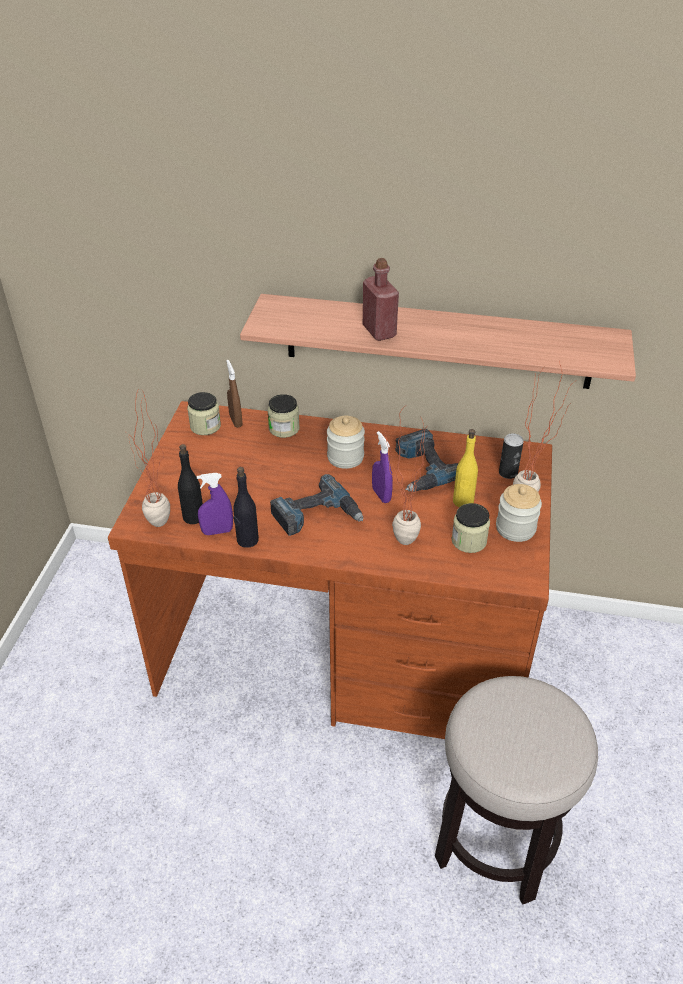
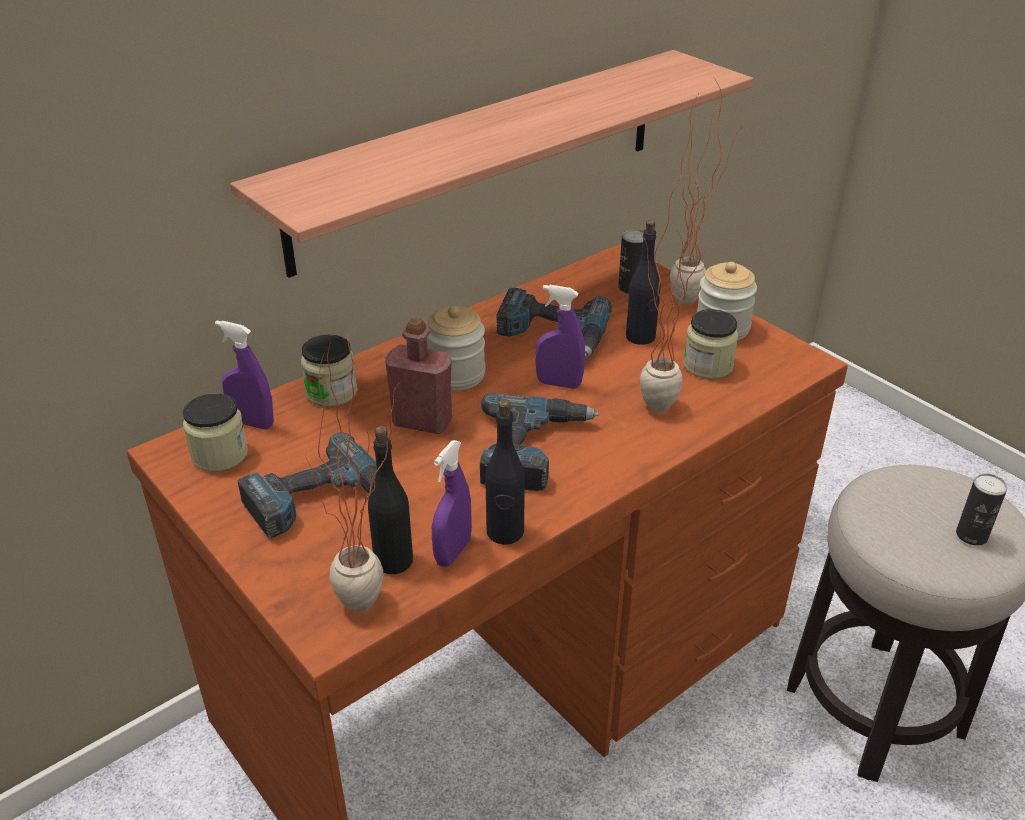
camera: 50 degrees left, 5 degrees down
(207, 473) = (321, 502): none -> power drill
(236, 421) = (252, 423): brown spray bottle -> purple spray bottle
(379, 331) = (461, 150): red bottle -> red bottle (422, 422)
(463, 501) = (640, 337): yellow bottle -> black bottle
(523, 753) = (971, 535): none -> can

